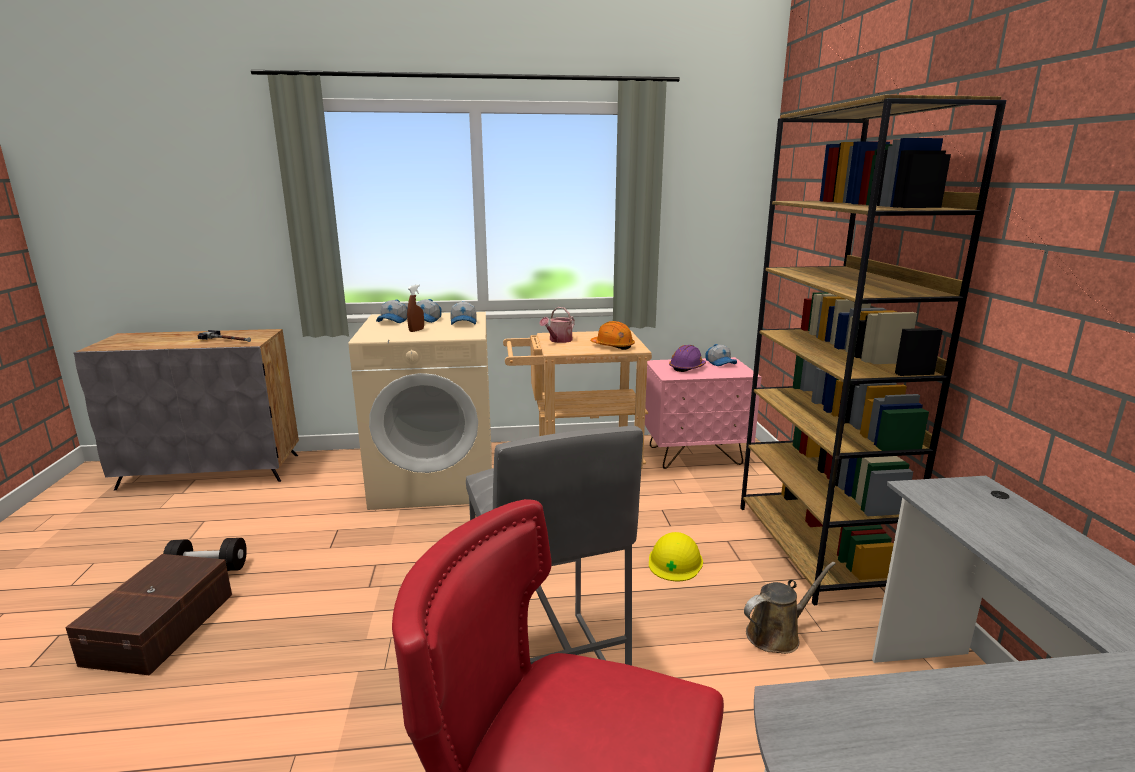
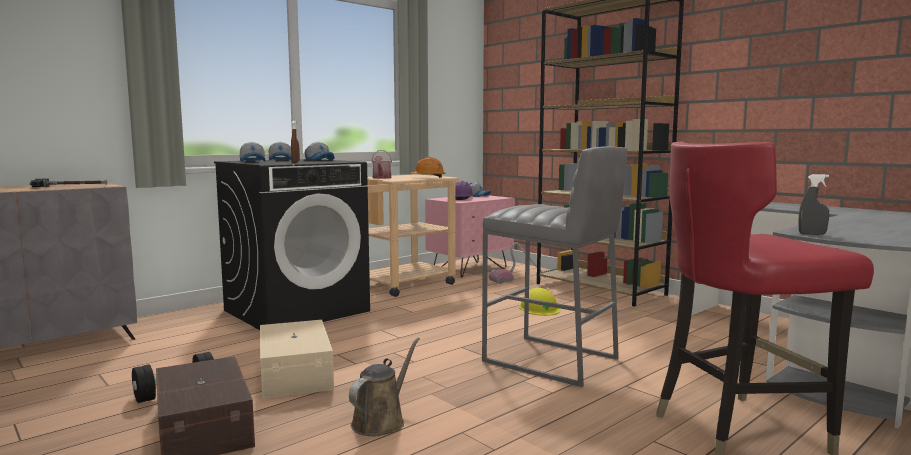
camera: 35 degrees left, 10 degrees down
(310, 581) = (297, 373): none -> beige storage box
(436, 480) = (297, 310): beige washing machine -> black washing machine
(731, 492) = (520, 279): none -> vacuum cleaner
(777, 634) = (636, 319): brown watering can -> brown watering can (381, 421)
(802, 736) = (812, 234): none -> grey spray bottle

